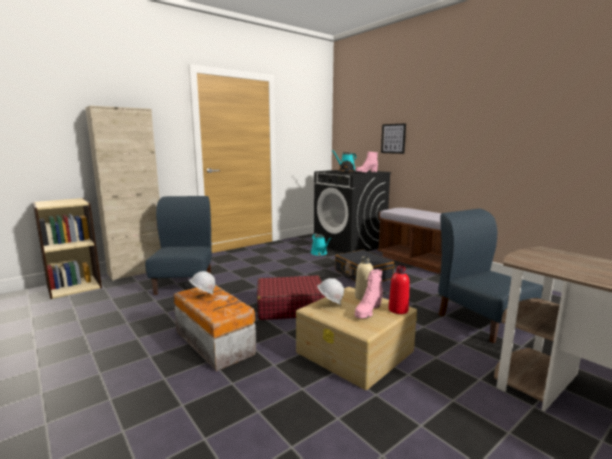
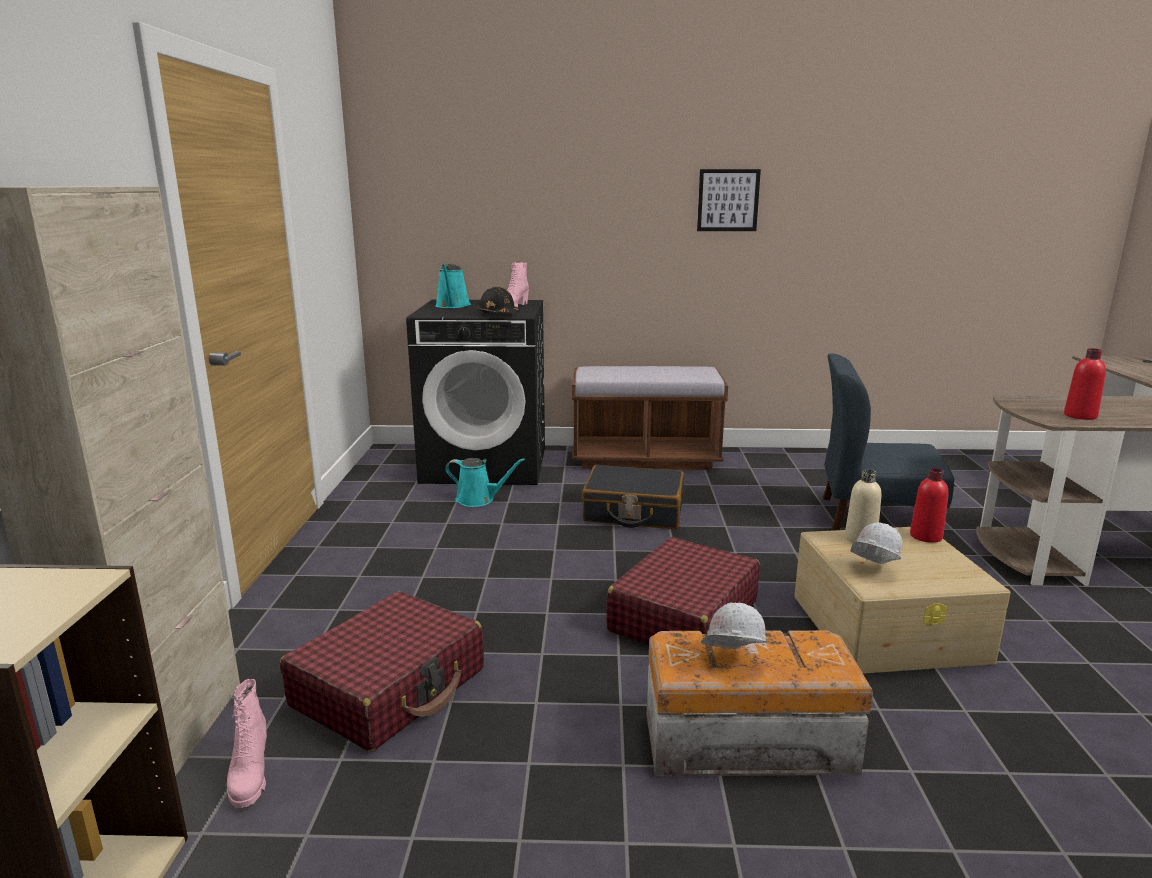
camera: 50 degrees left, 5 degrees up
(185, 283) = (390, 688): blue chair -> red suitcase
(367, 311) = (916, 555): pink boot -> pink boot (250, 776)
(393, 138) = (538, 232): picture -> picture (728, 200)
(557, 266) = (1080, 416): none -> red bottle

